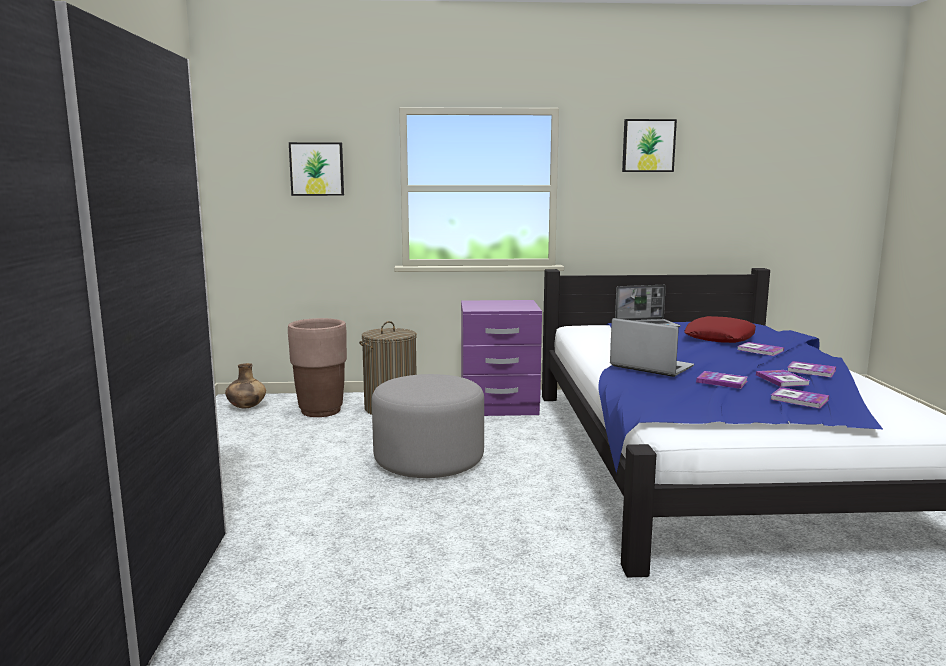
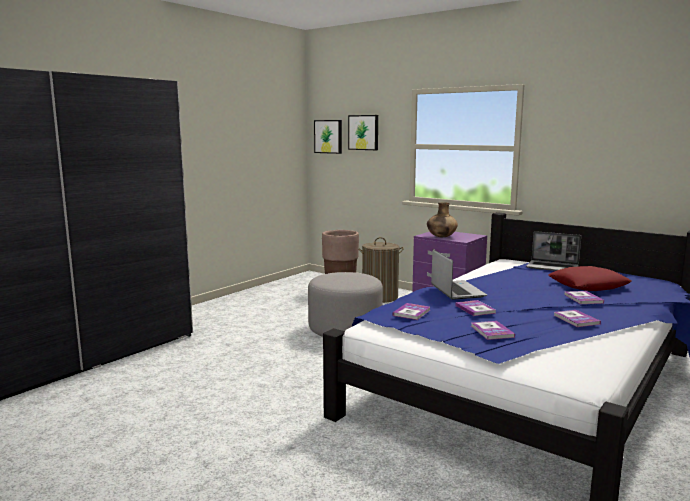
camera: 40 degrees right, 0 degrees up
(246, 407) = (309, 280): brown vase -> brown vase (441, 237)
(648, 145) = (600, 113): picture -> picture (328, 136)
(782, 380) = (525, 319): book -> book (411, 312)

